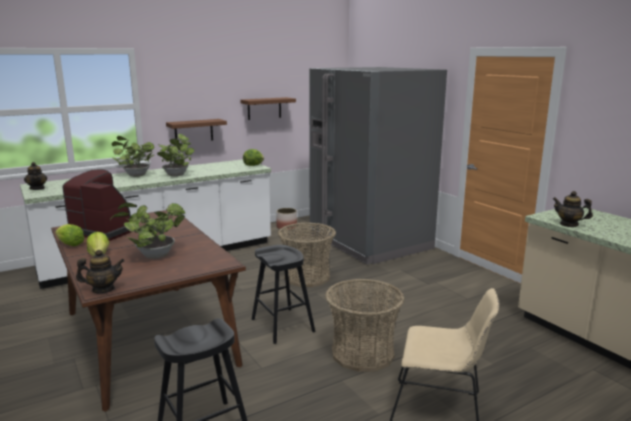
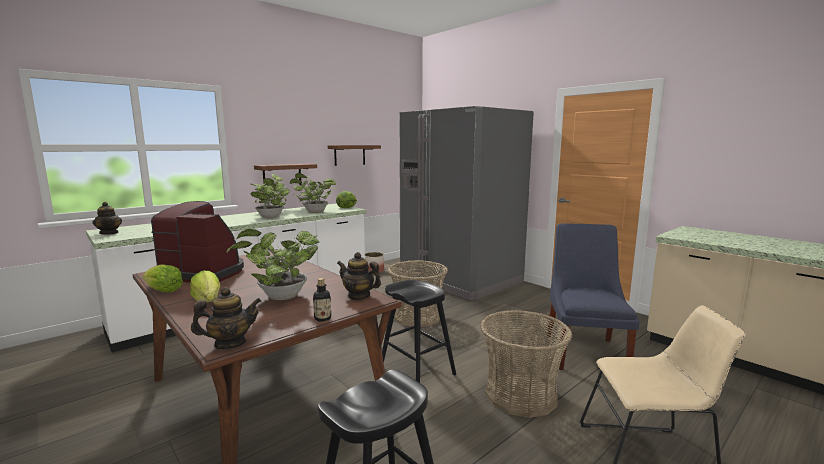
camera: 10 degrees left, 5 degrees down
(135, 175) = (224, 218): potted plant -> potted plant (313, 212)
(176, 276) = (322, 318): none -> bottle
(448, 322) = (585, 351): none -> blue chair
(569, 224) = (706, 240): teapot -> teapot (358, 296)

